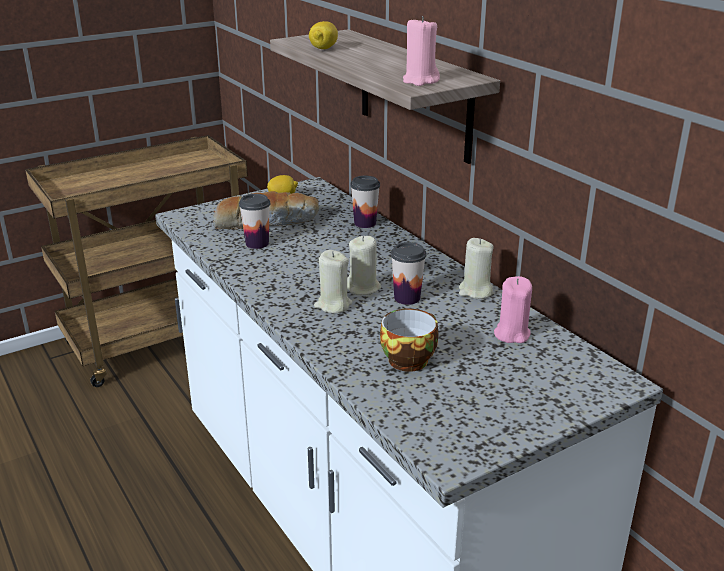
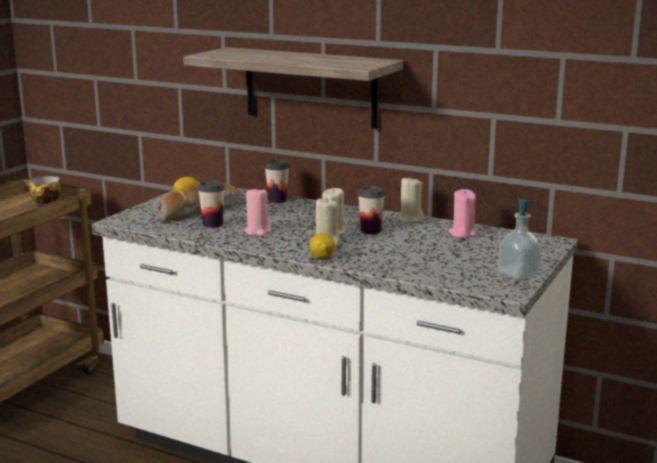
camera: 30 degrees left, 10 degrees down
(323, 48) = (242, 56): lemon -> lemon (322, 257)
(409, 358) = (418, 257): cup -> cup (47, 203)
(420, 81) = (355, 64): pink candle -> pink candle (258, 231)
(499, 431) = (518, 274): none -> soap dispenser

